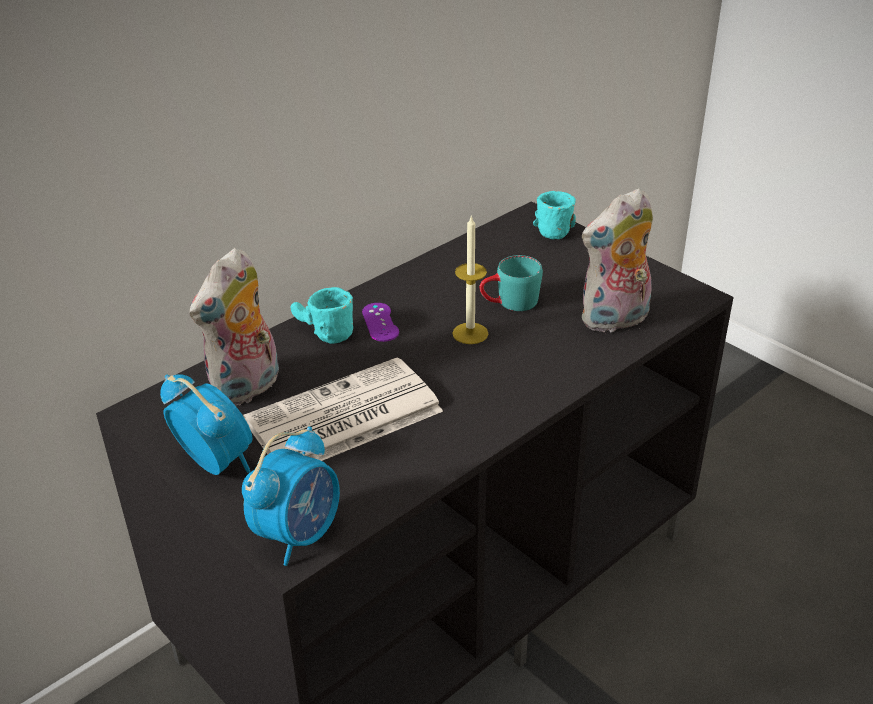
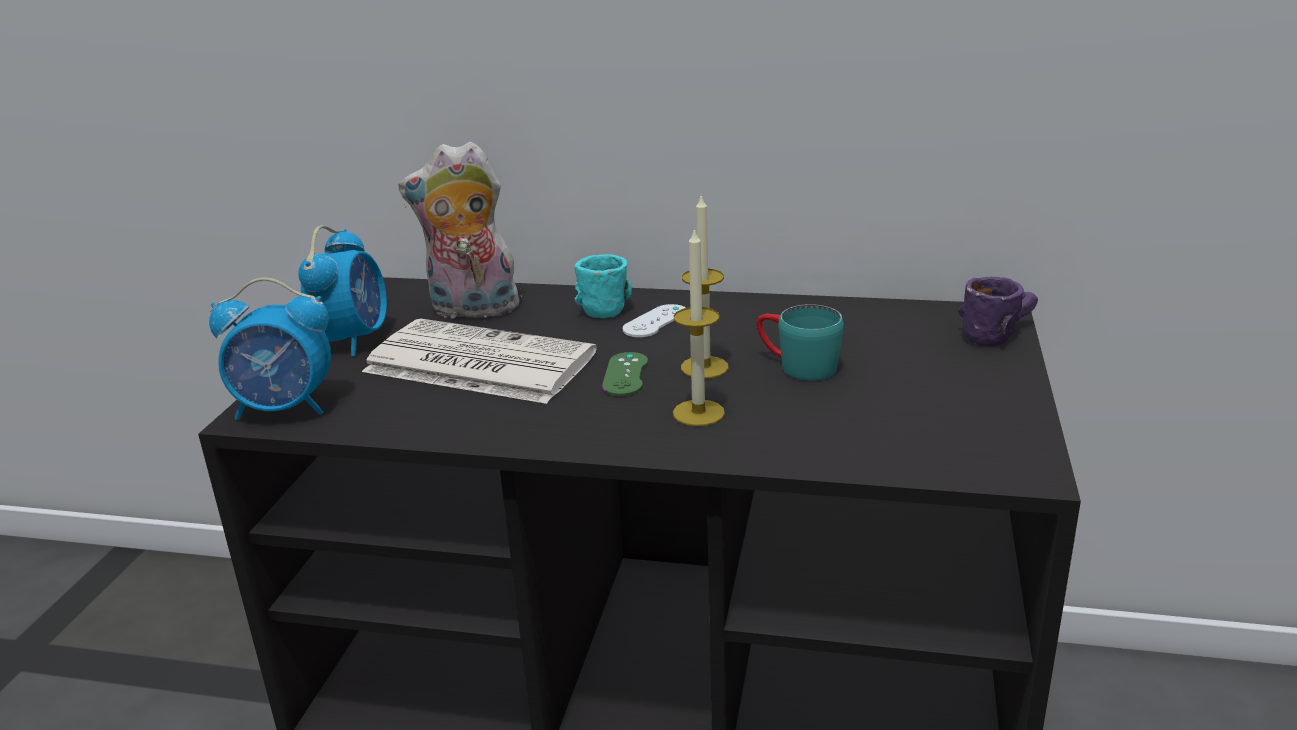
camera: 55 degrees right, 10 degrees down
(380, 322) = (655, 321): purple game controller -> white game controller
(442, 365) = (625, 374): none -> green game controller
(525, 361) = (698, 413): none -> candle
(551, 227) = (997, 332): turquoise mug -> purple mug
(614, 321) = (867, 436): plush toy -> none

